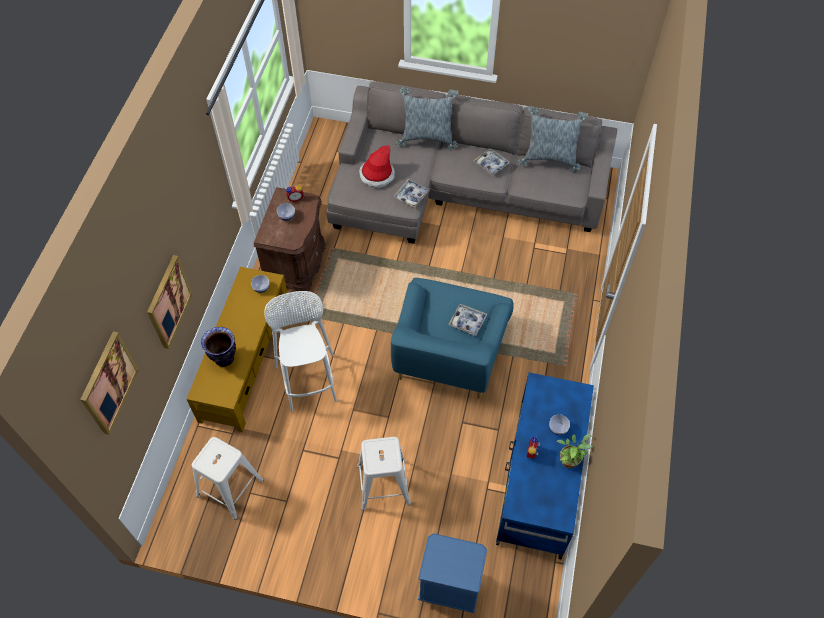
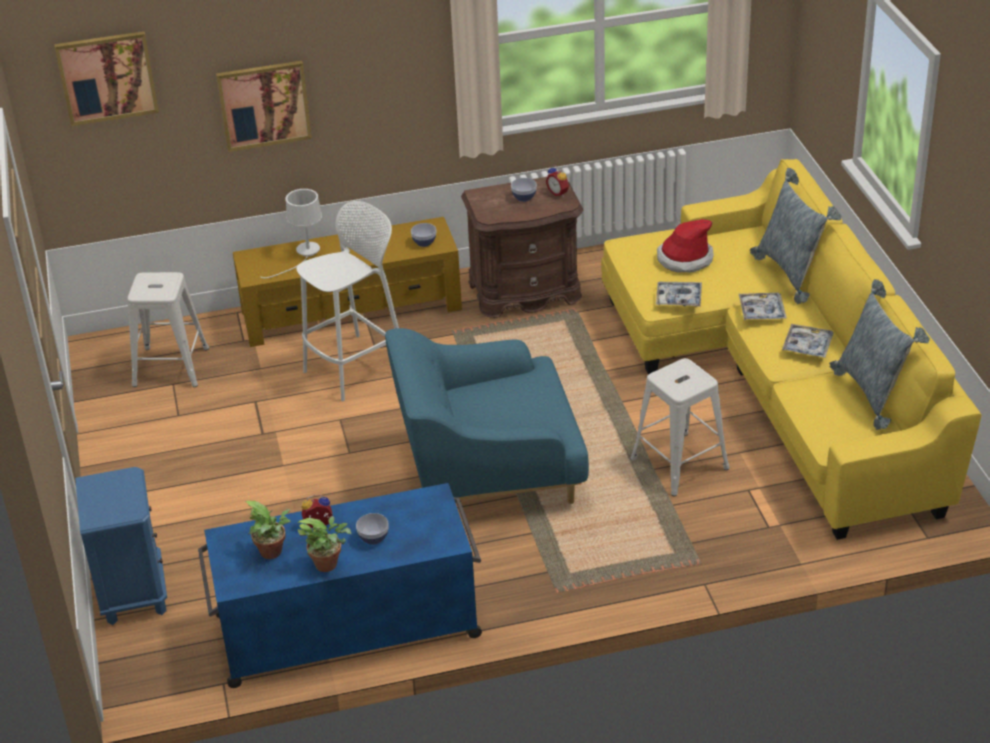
camera: 65 degrees right, 20 degrees down
(224, 358) = (304, 255): vase -> white table lamp
(383, 484) = (248, 484): white stool -> white stool (679, 464)
(456, 192) = (779, 380): grey sofa -> yellow sofa
(467, 322) = (506, 418): tray -> tray (762, 311)
(544, 486) = (273, 553): none -> potted plant

